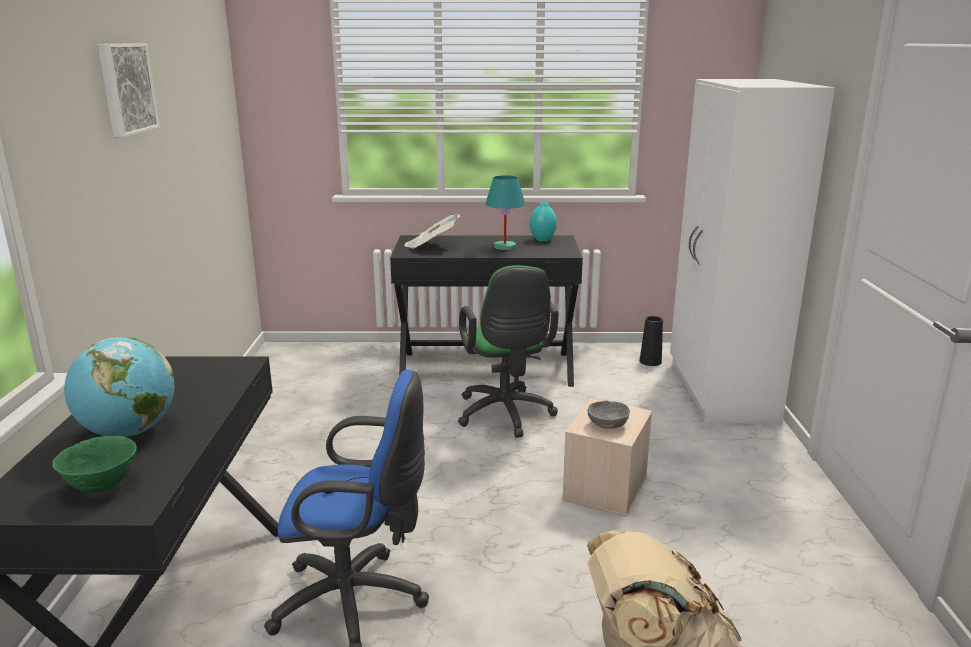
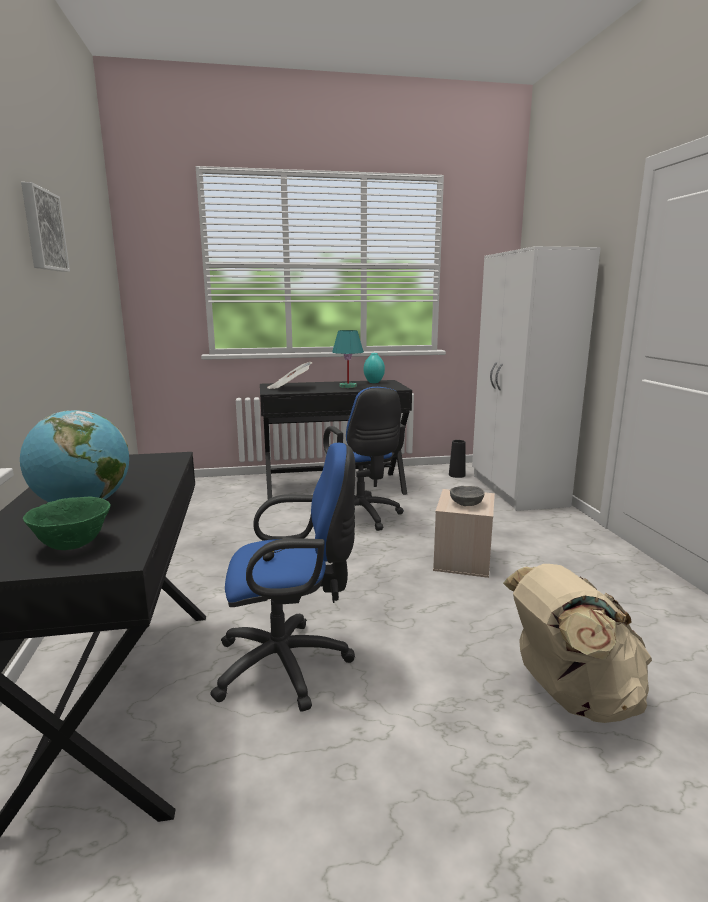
camera: 10 degrees left, 5 degrees down
(506, 416) = (363, 517): green office chair -> blue office chair

